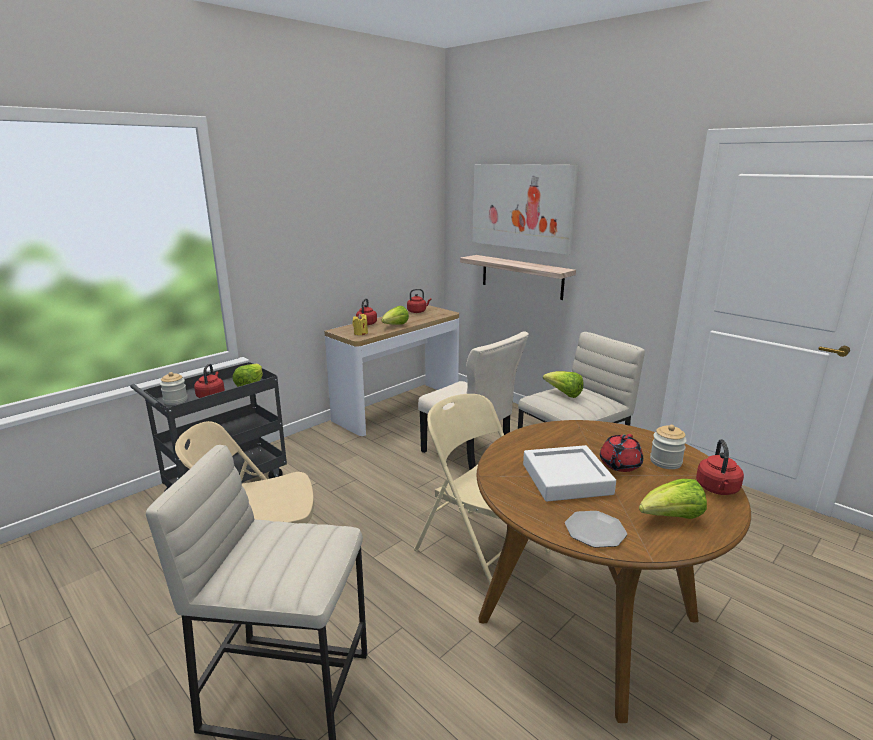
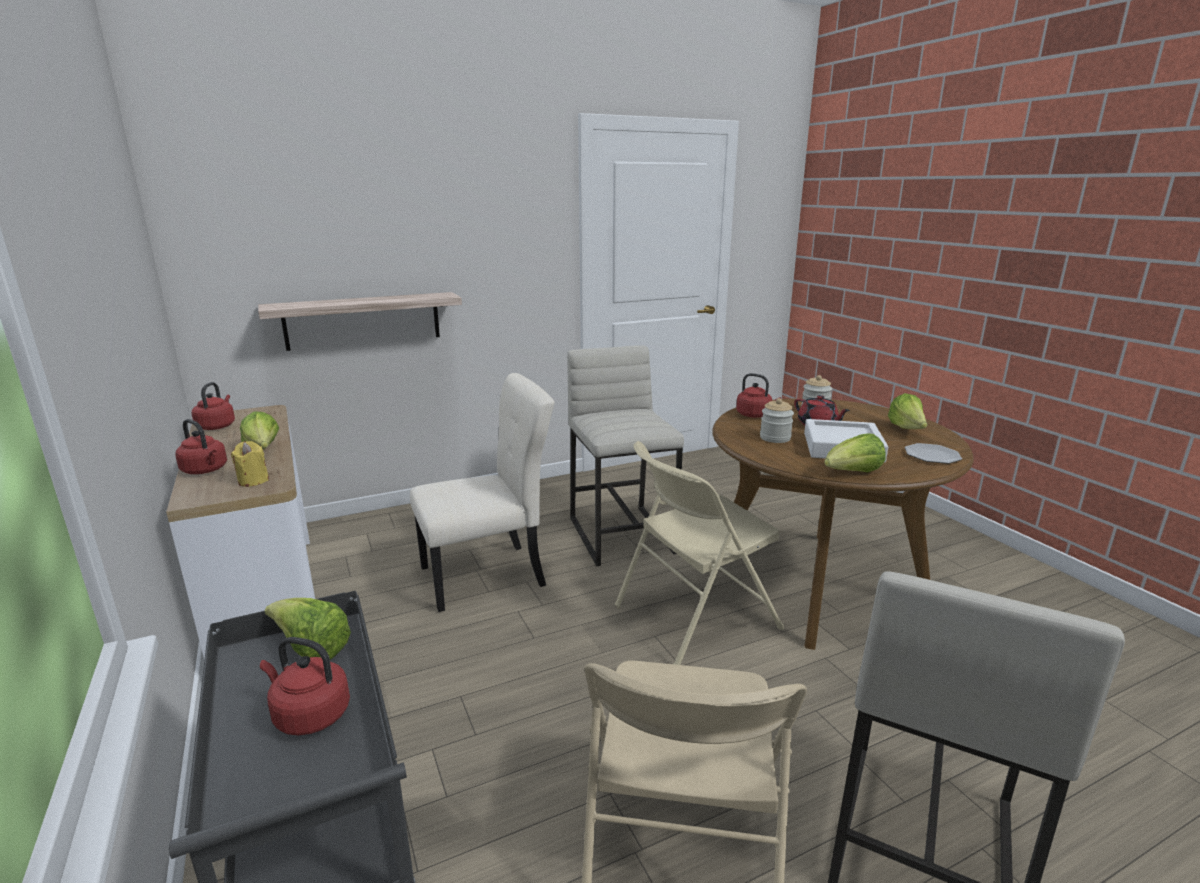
camera: 70 degrees left, 0 degrees up
(175, 400) = (269, 788): jar -> jar (775, 438)
(522, 207) = (342, 214): picture -> none
(564, 394) = (619, 419): lettuce -> lettuce (852, 473)
(717, 489) = (862, 408): red kettle -> red kettle (755, 415)

